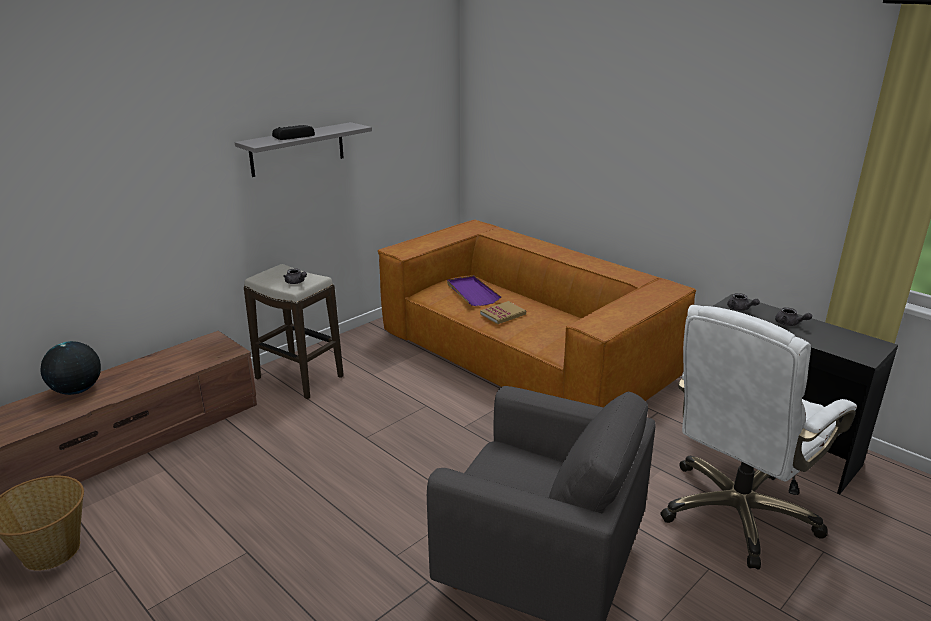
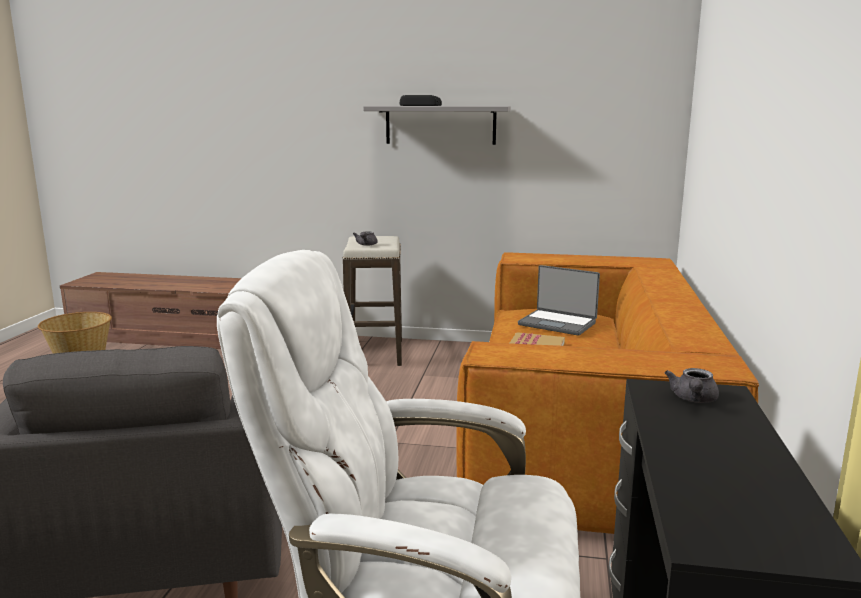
camera: 55 degrees right, 10 degrees down
(77, 390) = (198, 280): globe -> none
(472, 293) = (558, 323): purple tray -> laptop
(789, 324) = (718, 445): grey teapot -> none

